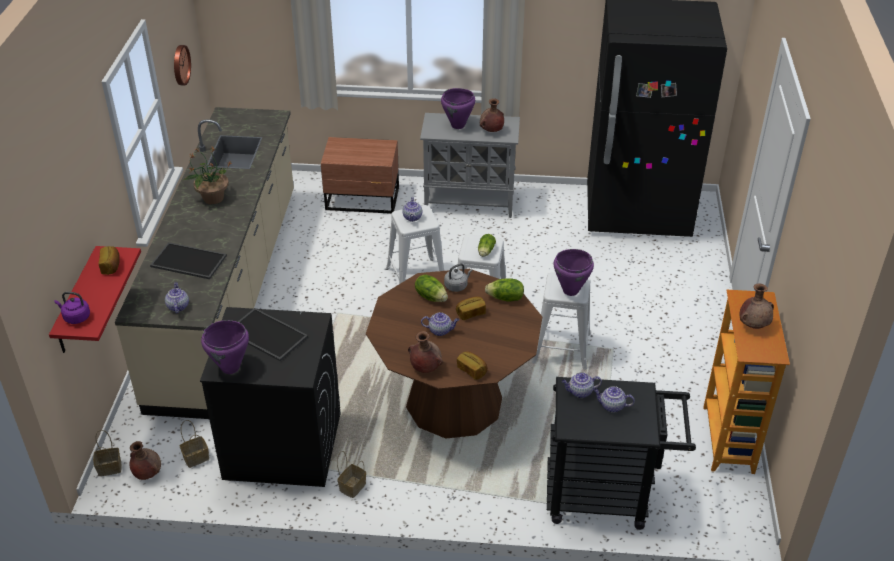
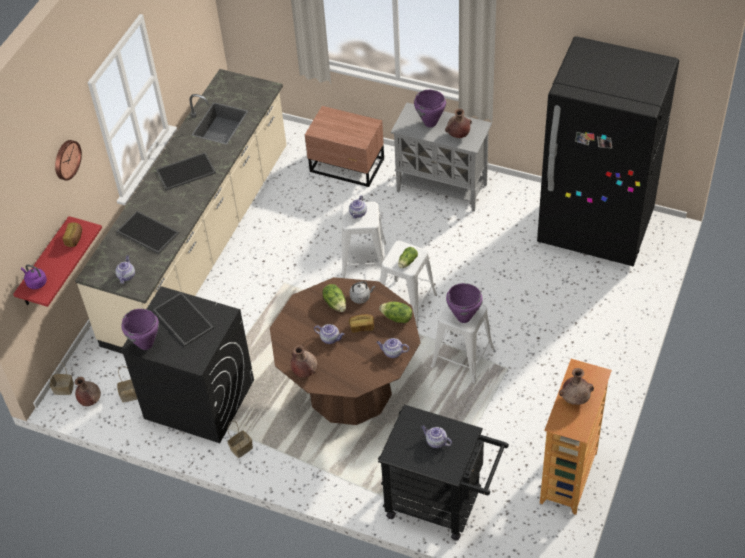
camera: 20 degrees right, 10 degrees up
(180, 65) = (185, 36): wall clock -> wall clock (66, 159)
(212, 198) = (186, 171): potted plant -> tray
(472, 370) = (341, 382): bread -> none
(580, 392) = (416, 423): teapot -> teapot (392, 352)

